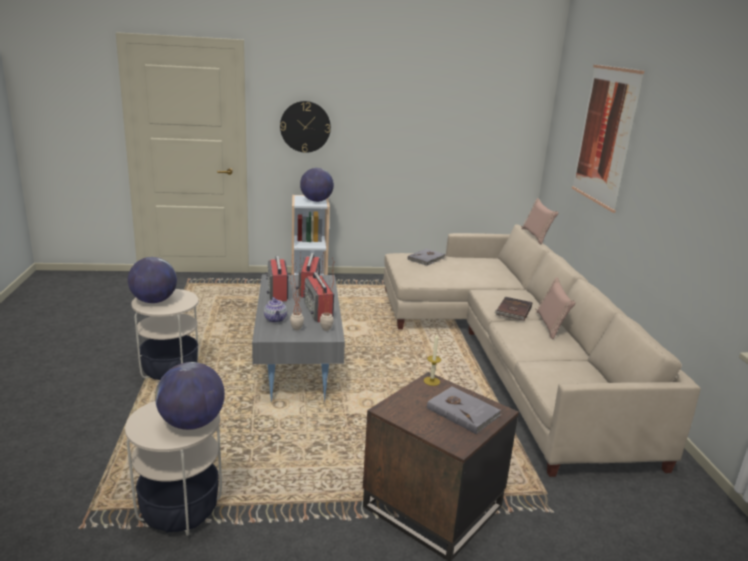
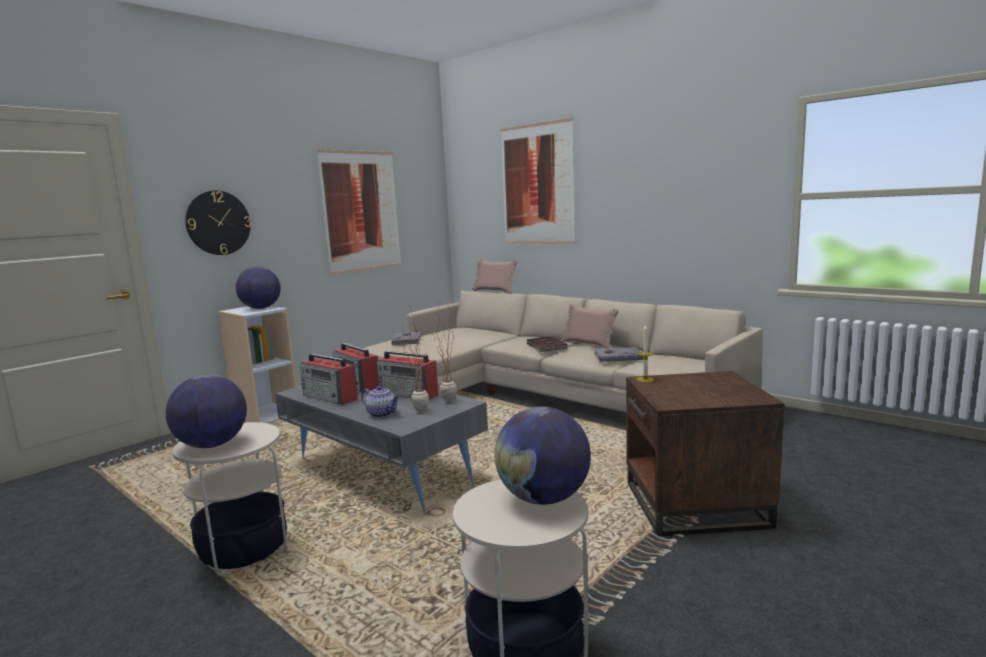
camera: 40 degrees left, 10 degrees down
(440, 128) = (361, 211): none -> picture
(463, 411) = (709, 384): grey book -> grey book (617, 356)

